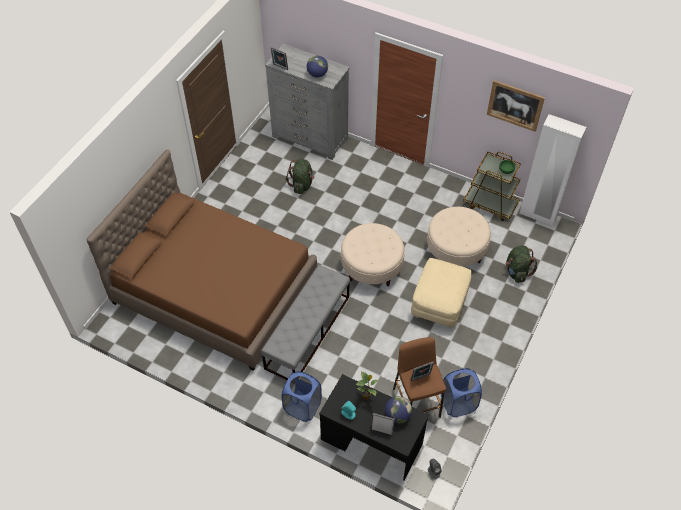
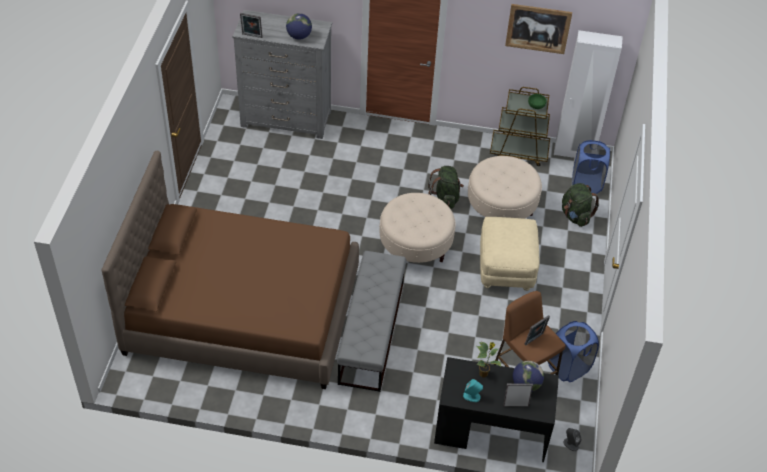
camera: 20 degrees left, 5 degrees down
(302, 184) = (298, 173): green backpack -> green backpack (445, 198)
(302, 407) = (399, 414): blue laundry basket -> blue laundry basket (586, 184)

